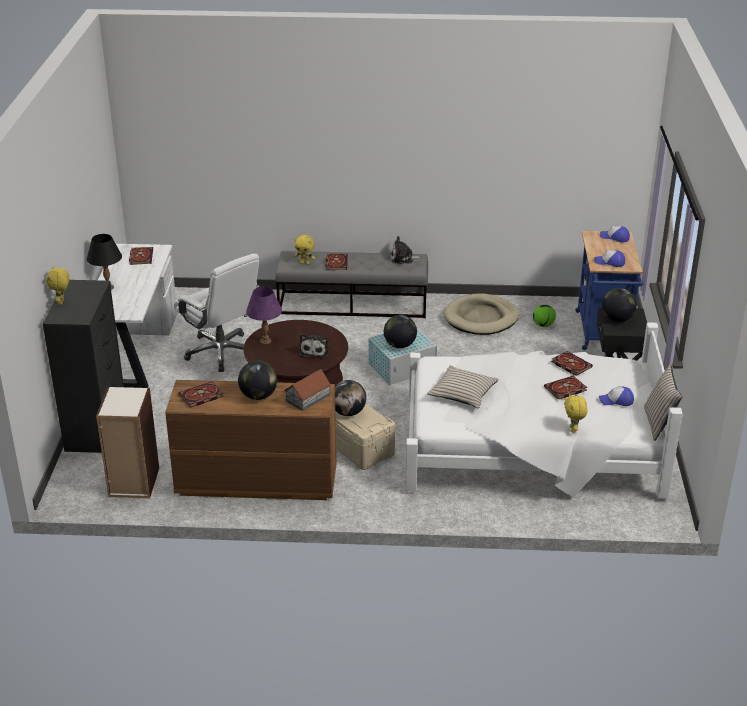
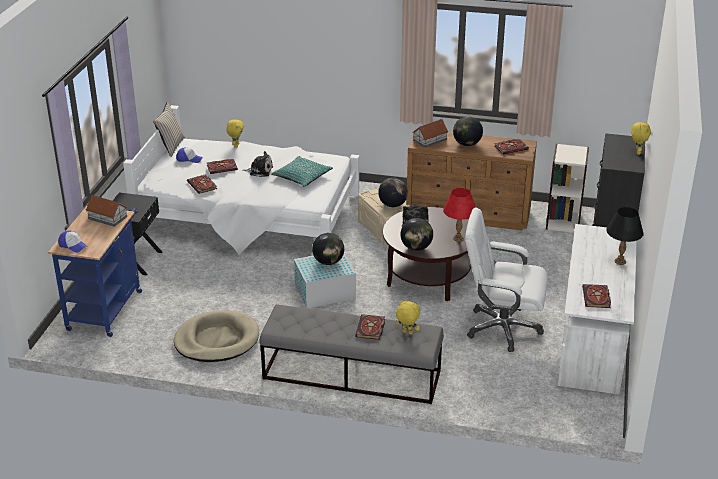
camera: 170 degrees left, 0 degrees up
(221, 352) = (502, 328): white office chair -> white office chair turned 45 degrees counterclockwise
(265, 341) = (458, 239): purple table lamp -> red table lamp
(403, 258) = (291, 327): plush toy -> plush toy (259, 171)
(463, 393) = (302, 176): beige pillow -> turquoise pillow
(543, 325) = (158, 324): football -> none
(610, 262) = (107, 217): cap -> toy house
(617, 319) = (132, 209): globe -> globe (416, 248)

